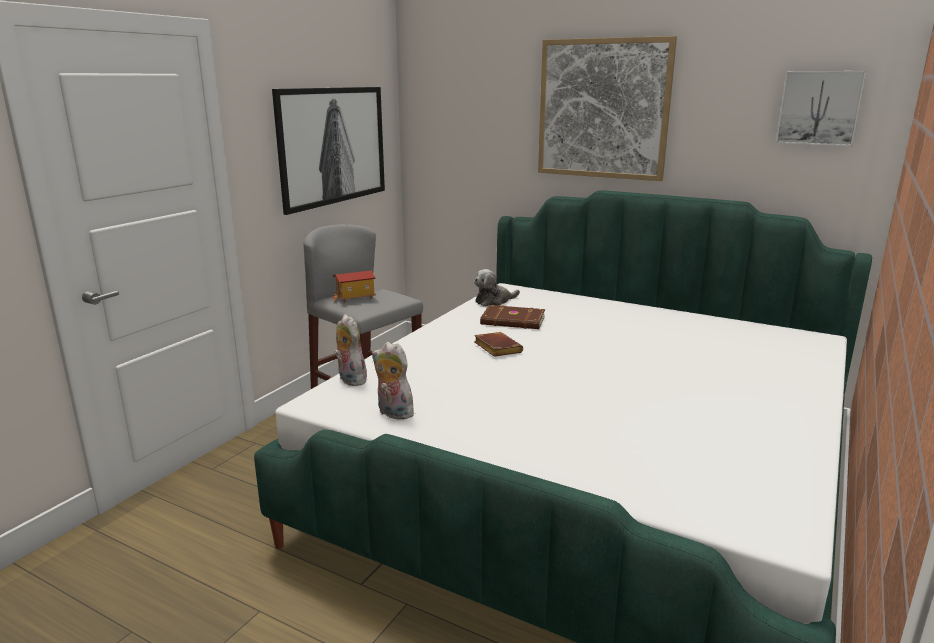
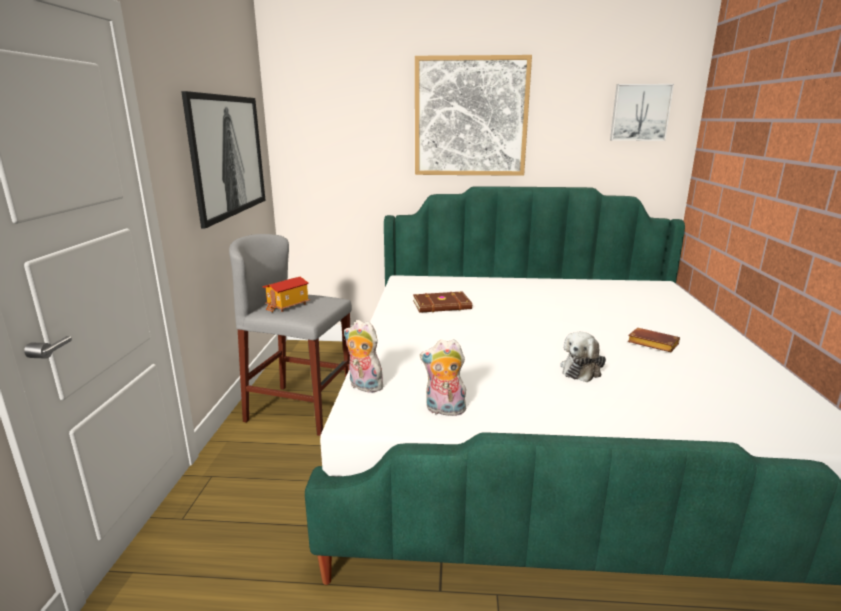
camera: 25 degrees left, 0 degrees up
(494, 301) = (406, 291): plush toy -> plush toy (582, 370)
(496, 348) = (458, 331): brown book -> brown book (651, 344)

